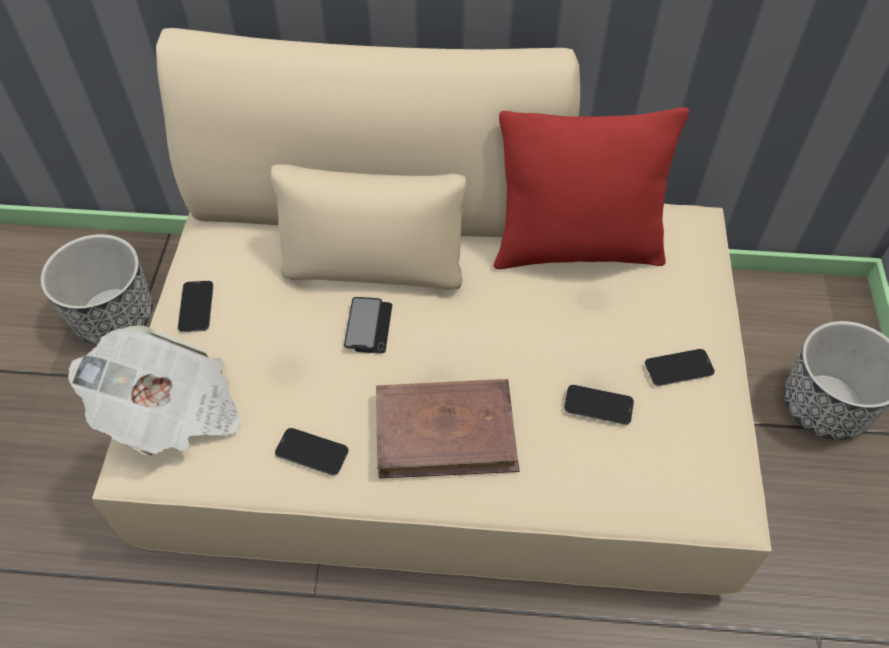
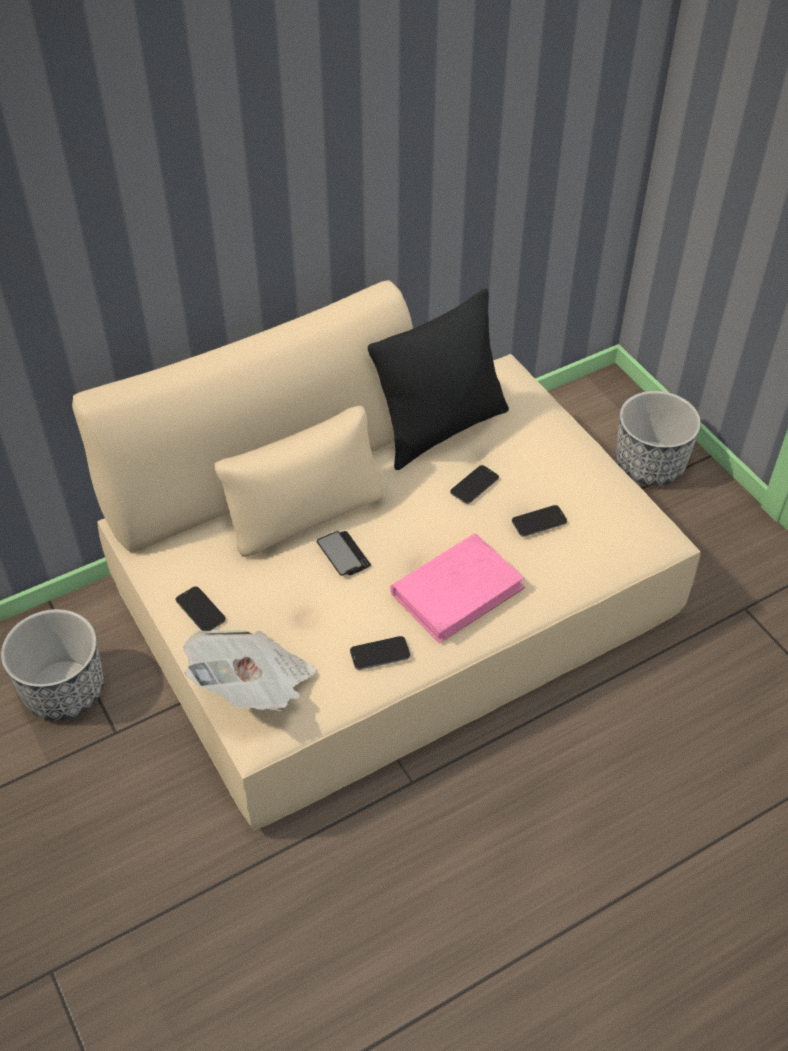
camera: 35 degrees left, 5 degrees down
(446, 431) = (457, 591): brown book -> pink book
(576, 249) = (441, 429): red pillow -> black pillow
(679, 368) = (570, 472): phone -> phone (474, 485)

